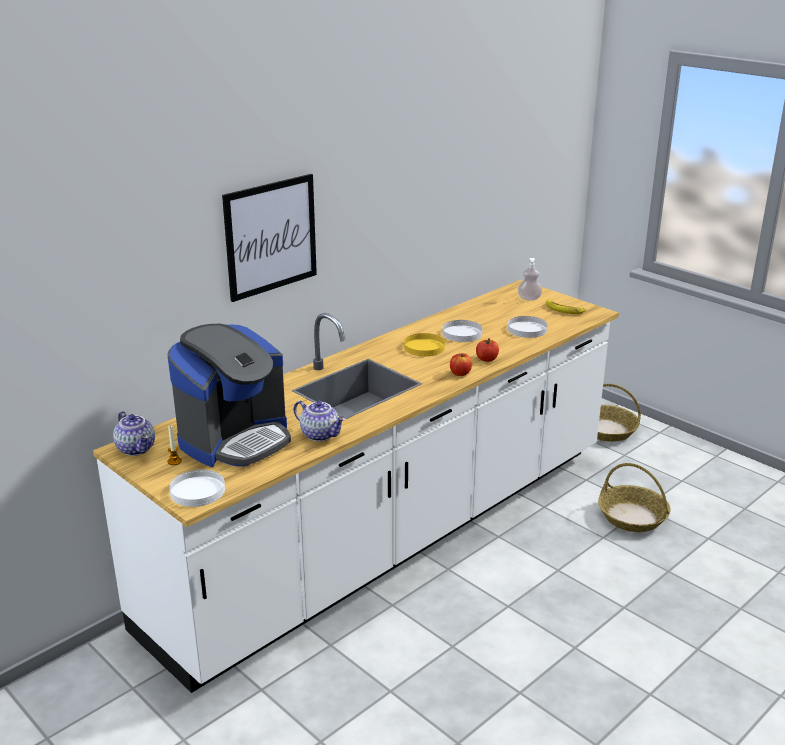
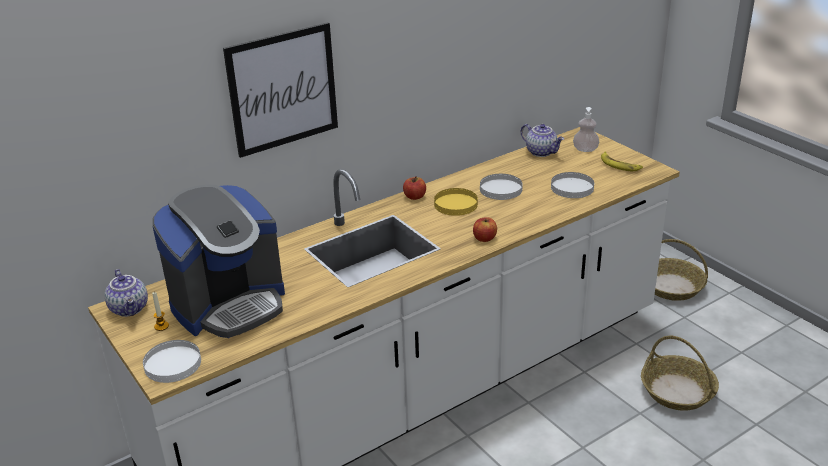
camera: 10 degrees right, 5 degrees up
(320, 434) = (317, 304): teapot -> teapot (542, 152)
(487, 359) = (518, 222): apple -> apple (414, 197)

